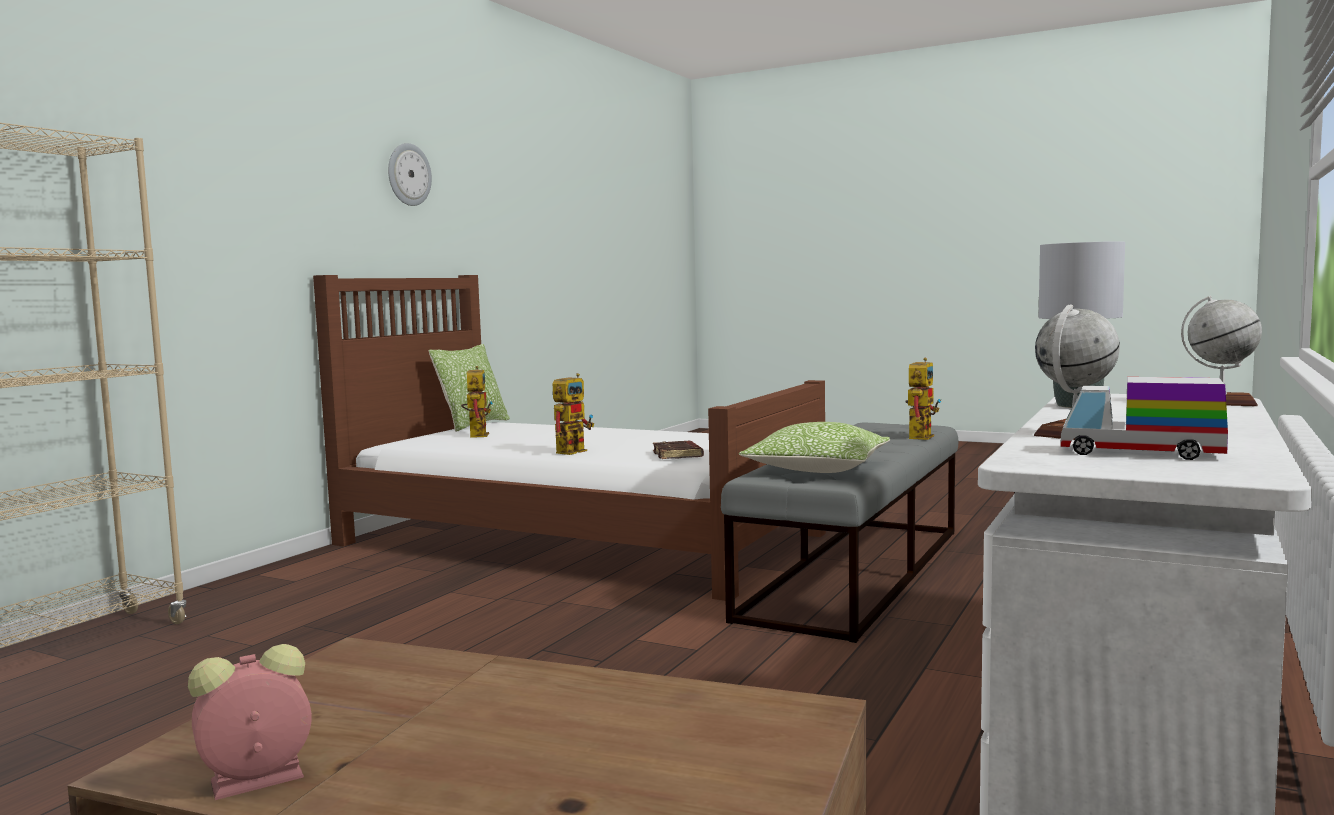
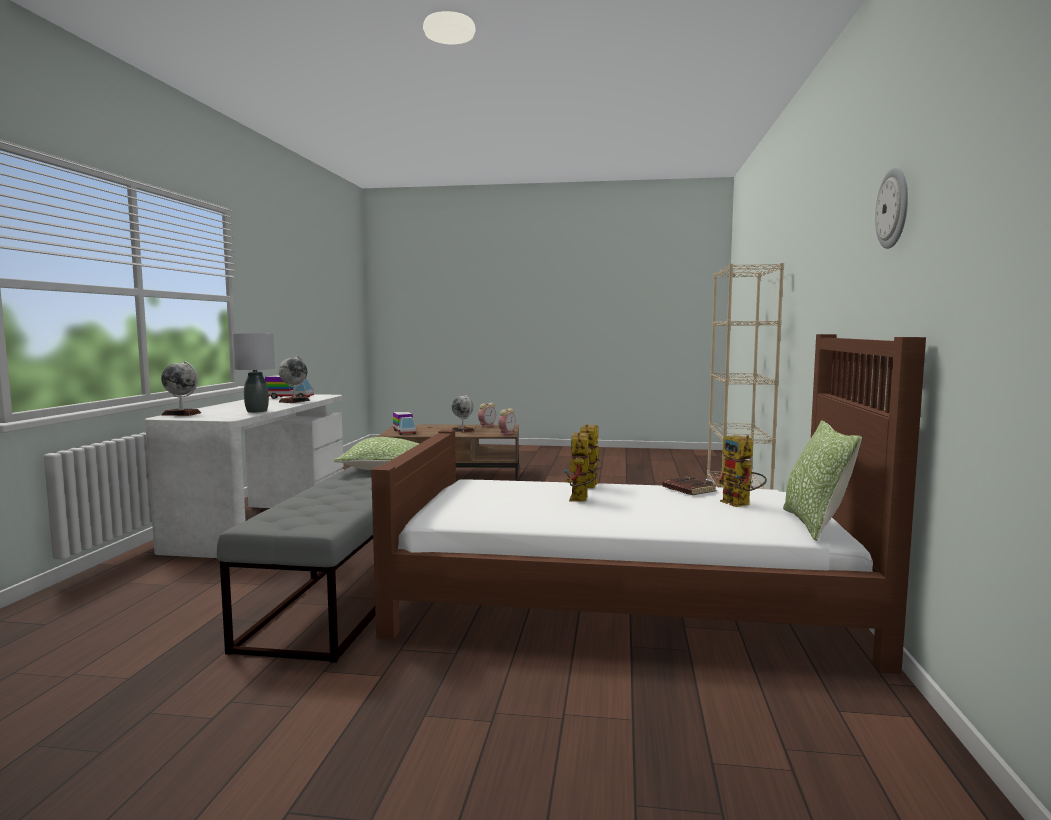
camera: 160 degrees right, 0 degrees up
(335, 665) = (507, 433): none -> alarm clock
(458, 720) = (462, 430): none -> globe
(678, 455) = (495, 486): brown book -> brown book (688, 490)
(735, 738) = (404, 432): none -> toy truck
(920, 436) = (283, 505): toy robot -> toy robot (581, 500)

